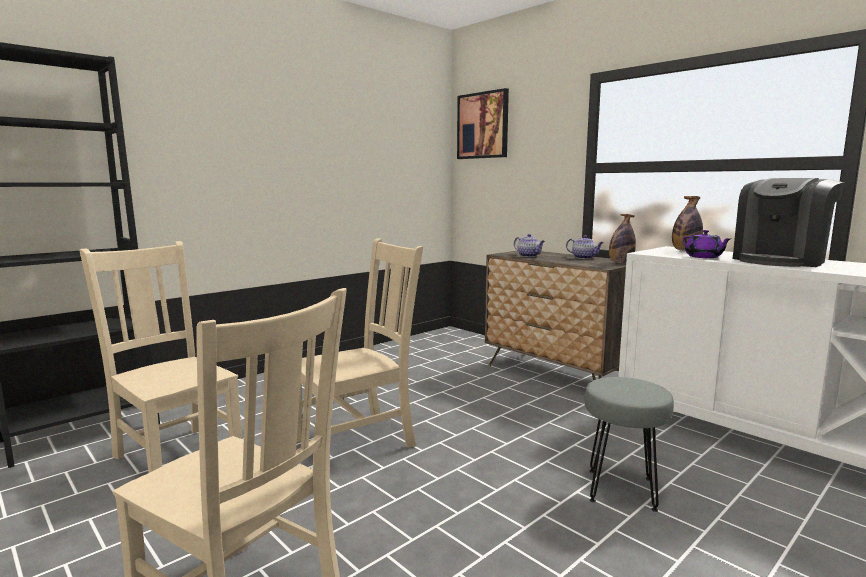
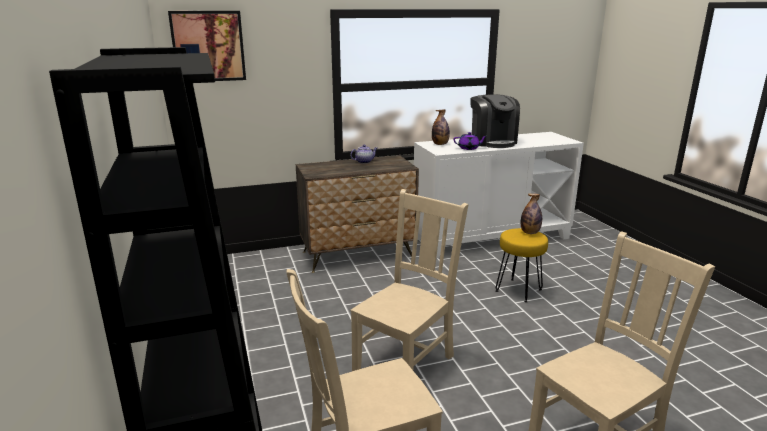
camera: 65 degrees left, 10 degrees up
(357, 442) = (406, 362): beige chair -> beige chair turned 45 degrees clockwise
(529, 256) = (334, 171): teapot -> none
(620, 263) = (396, 160): bottle -> bottle (530, 233)
(622, 490) = (519, 290): grey stool -> yellow stool

